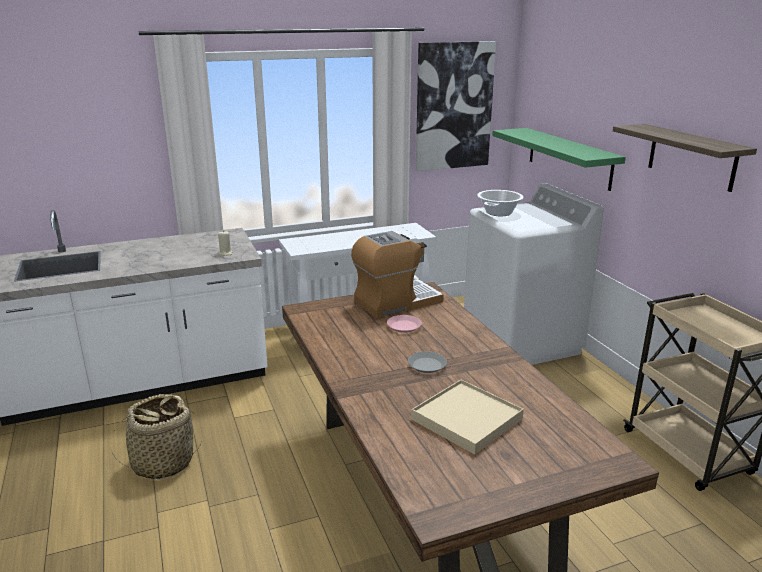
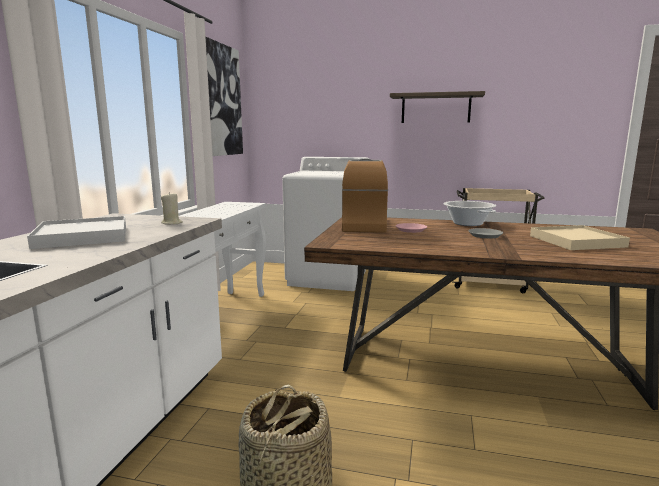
camera: 55 degrees left, 10 degrees down
(164, 251) = (83, 236): none -> white tray
(499, 213) = (308, 173): cooking pot -> cooking pot (468, 223)
(569, 158) = (320, 134): green shelf -> none

